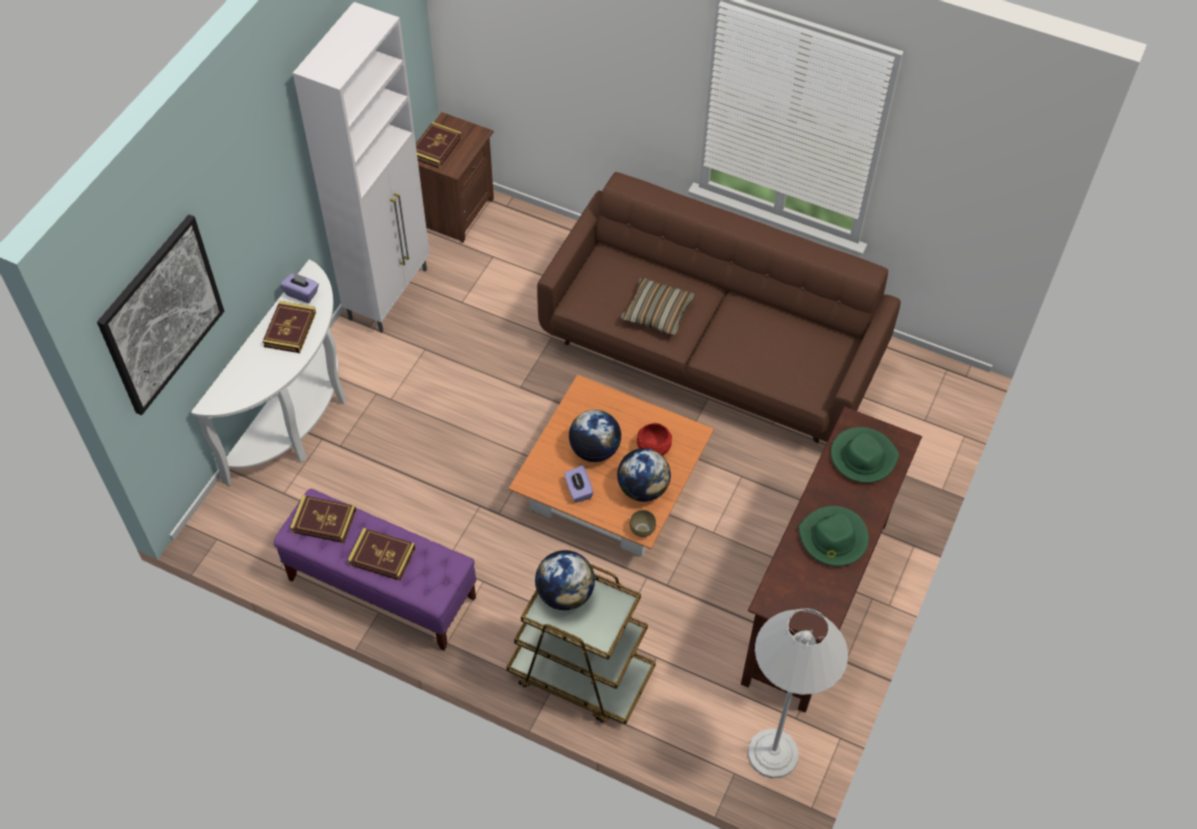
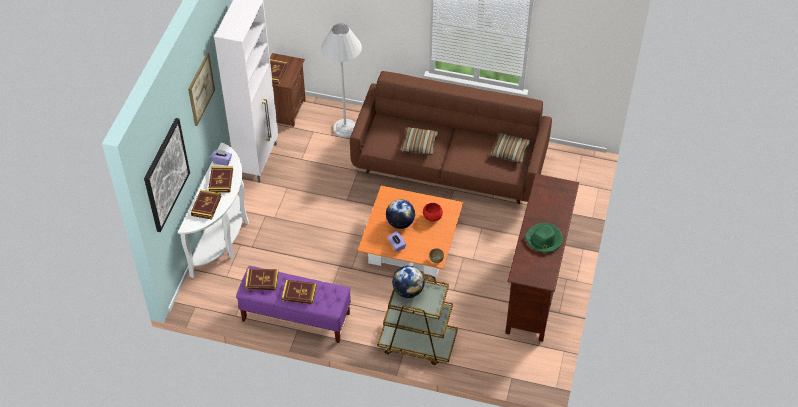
camera: 10 degrees left, 5 degrees down
(252, 372) = (206, 206): none -> book
(260, 165) = (201, 89): none -> picture
(643, 489) = (431, 239): globe -> none
(773, 753) = (530, 364): white floor lamp -> white floor lamp (345, 128)
(814, 350) = (509, 151): none -> pillow
(862, 457) = (550, 197): green hat -> none

